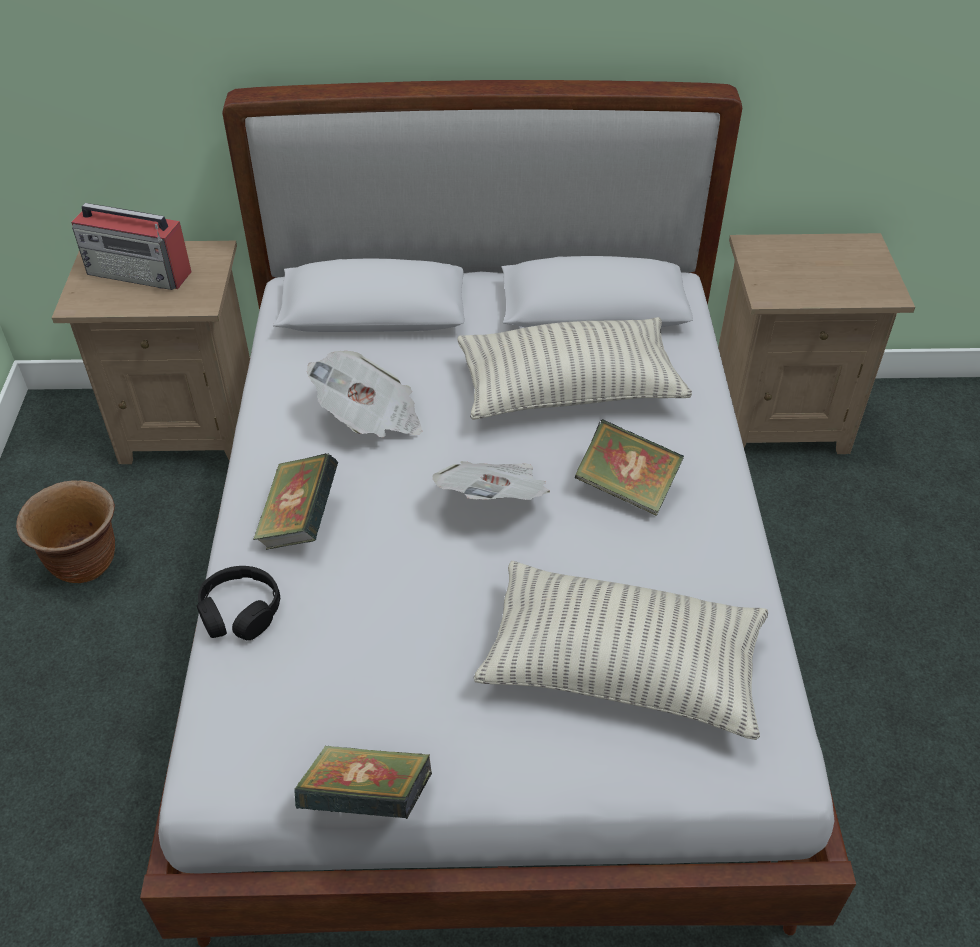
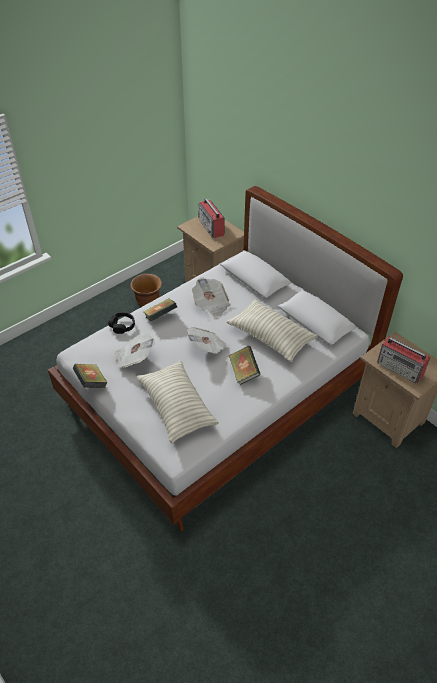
camera: 50 degrees right, 0 degrees up
(382, 651) = (134, 358): none -> newspaper
(828, 284) = (400, 369): none -> radio

